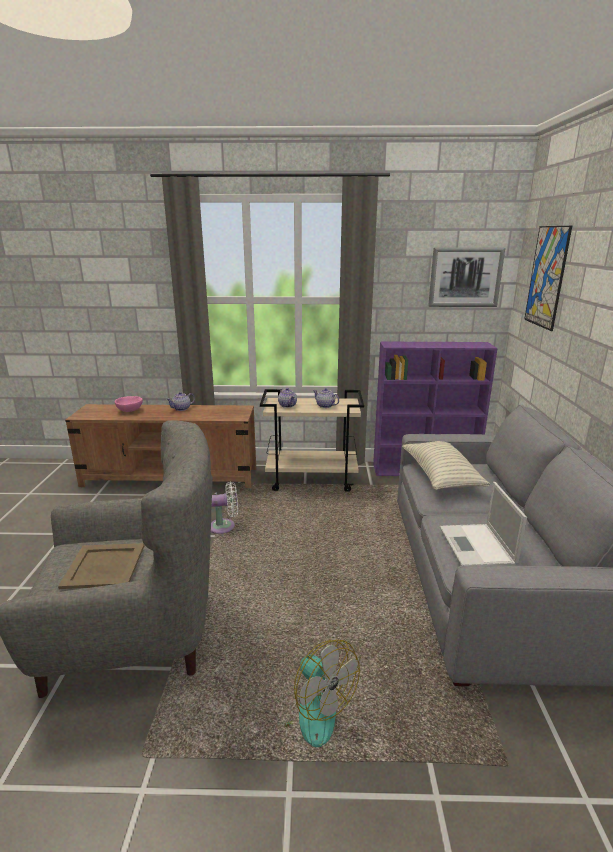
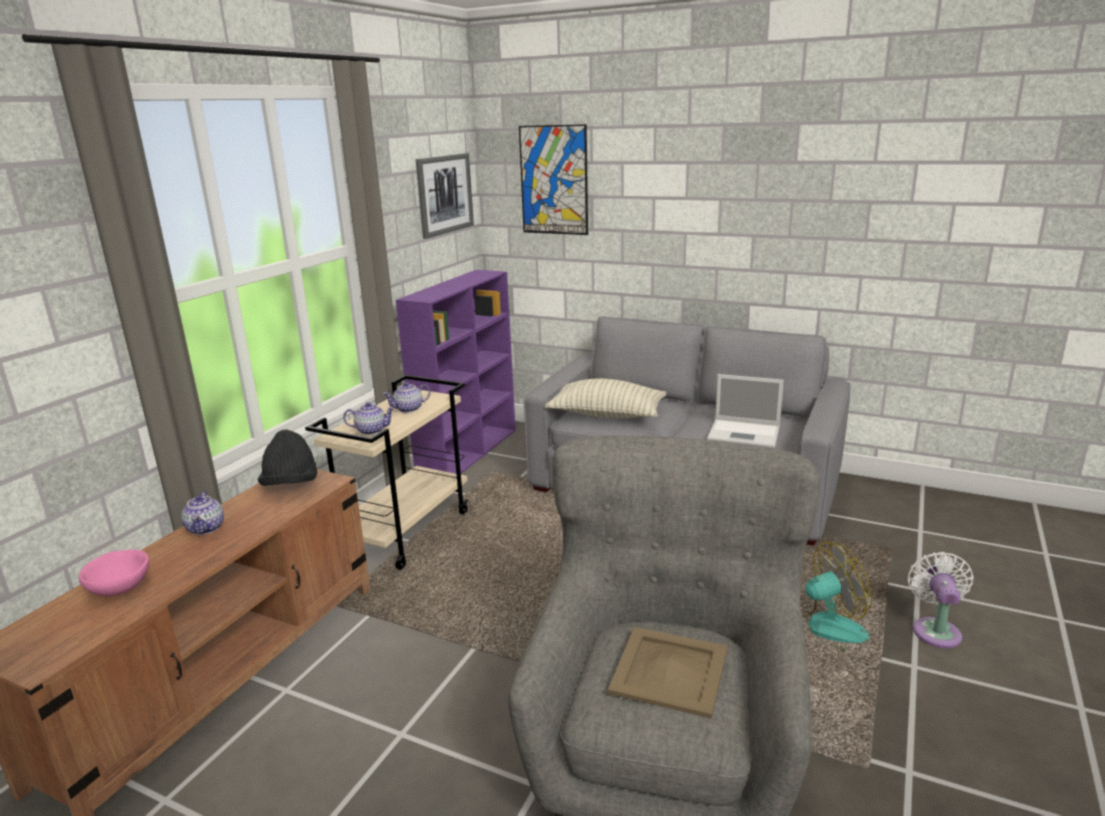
camera: 65 degrees left, 0 degrees up
(225, 526) = (457, 634): white fan -> white fan (935, 630)
(230, 411) = (291, 485): none -> black hat

